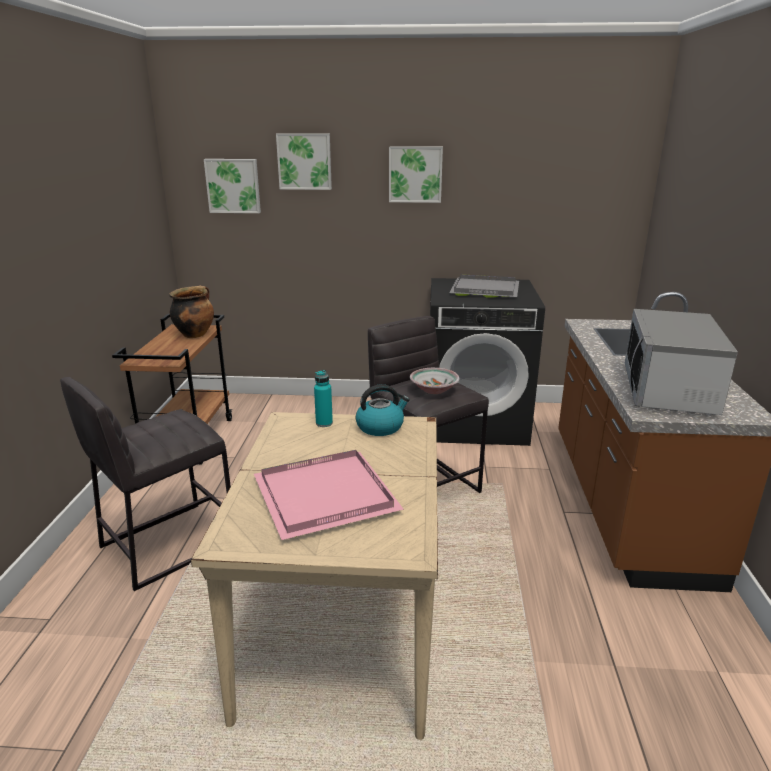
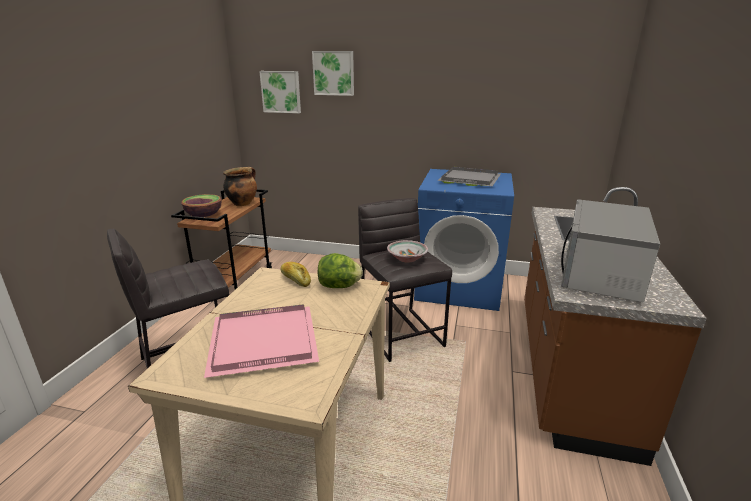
camera: 10 degrees right, 0 degrees up
(151, 353) = (203, 215): none -> bowl
(324, 423) = (295, 279): turquoise bottle -> bread
(380, 427) = (339, 286): kettle -> lettuce
(415, 174) = (419, 84): picture -> none
(476, 421) = (459, 287): black washing machine -> blue washing machine

